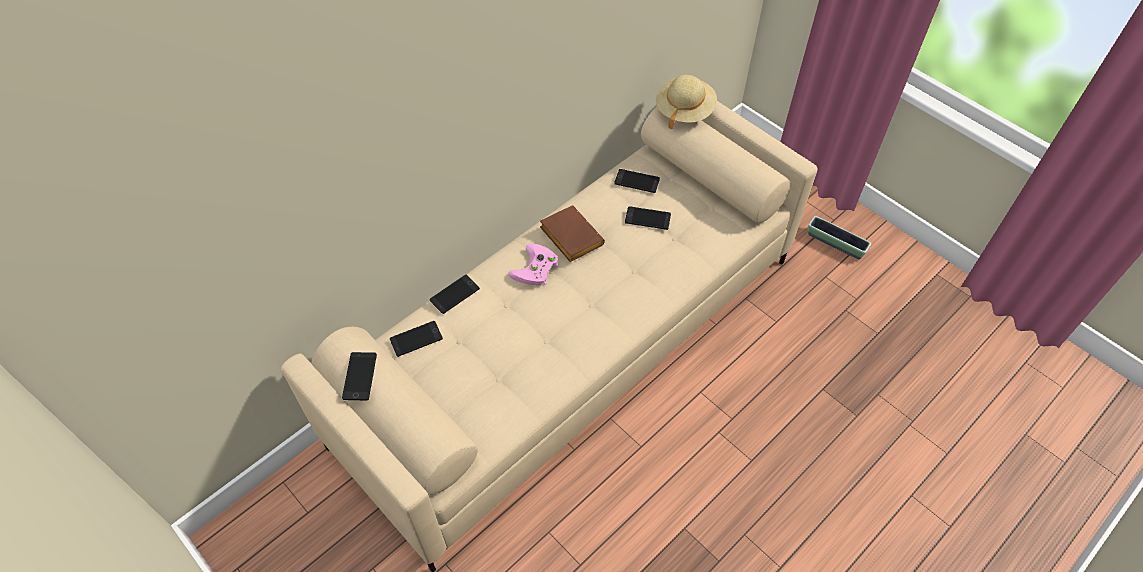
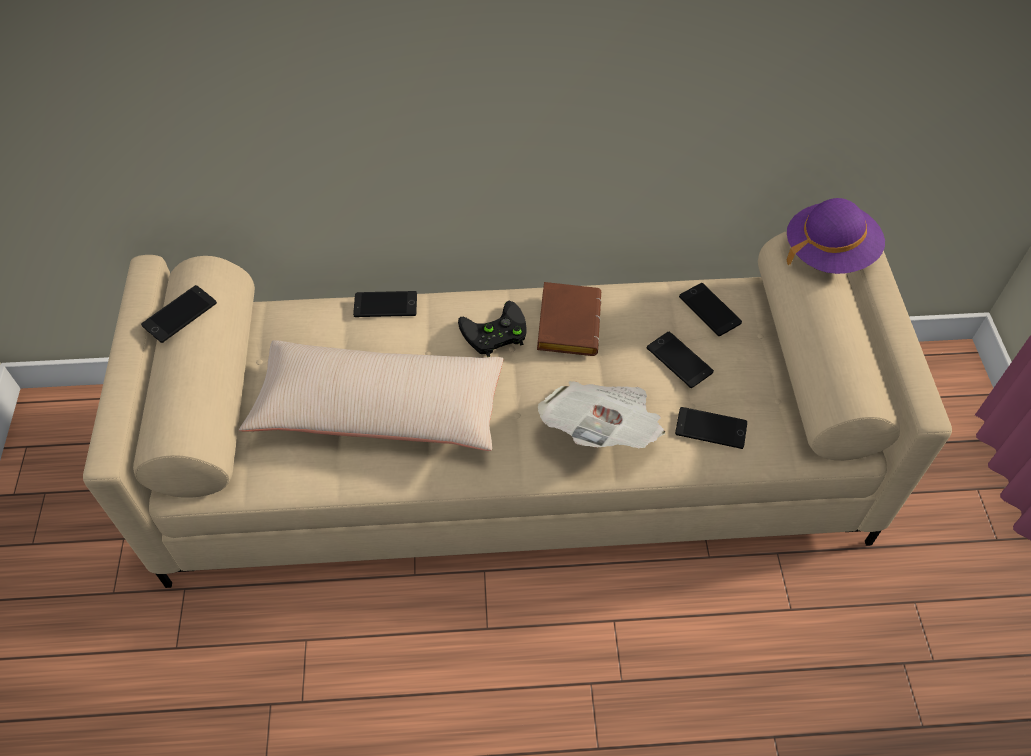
camera: 40 degrees right, 0 degrees up
(416, 339) = (303, 324): phone -> phone (711, 428)
(514, 355) = (379, 409): none -> beige pillow
(535, 269) = (493, 334): pink game controller -> black game controller
(646, 282) = (603, 431): none -> newspaper
(684, 111) = (828, 253): beige hat -> purple hat
(835, 243) = (970, 571): planter -> none

